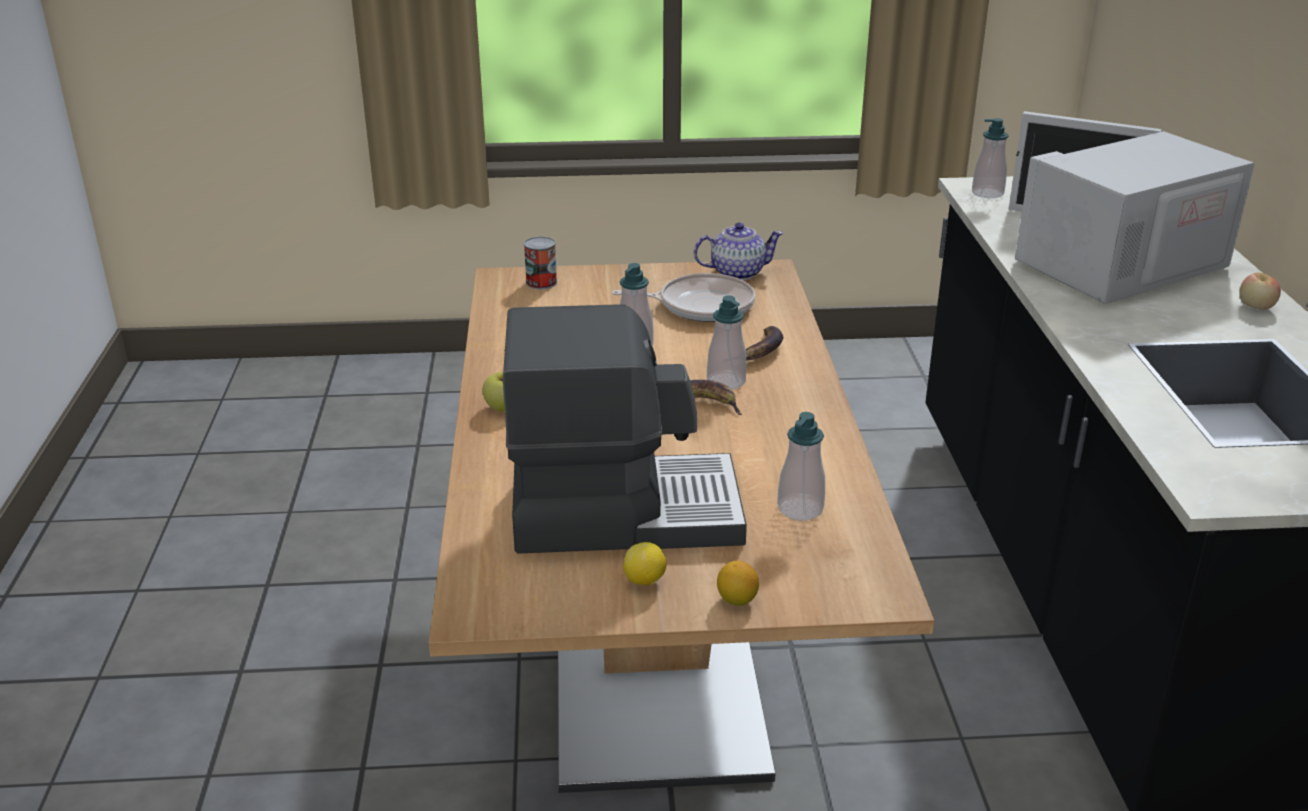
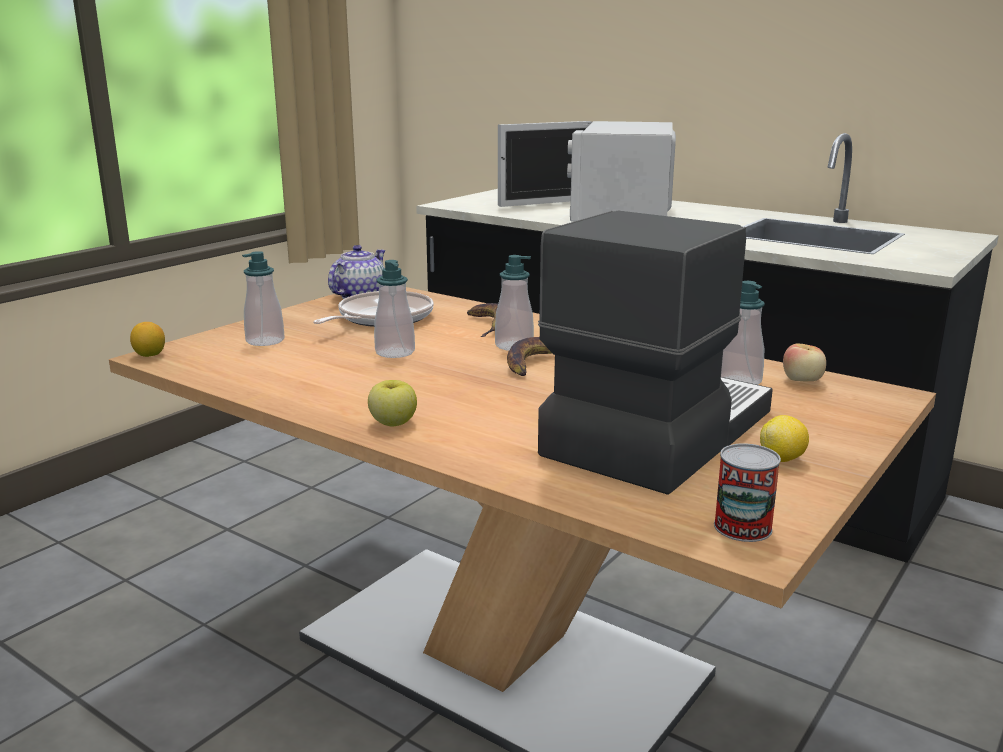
camera: 50 degrees left, 10 degrees down
(541, 282) = (206, 347): can -> can (742, 527)
(737, 600) = (849, 437): lemon -> lemon (150, 355)
(987, 193) = (465, 205): soap dispenser -> soap dispenser (265, 341)
(1255, 307) = (721, 211): apple -> apple (802, 381)

